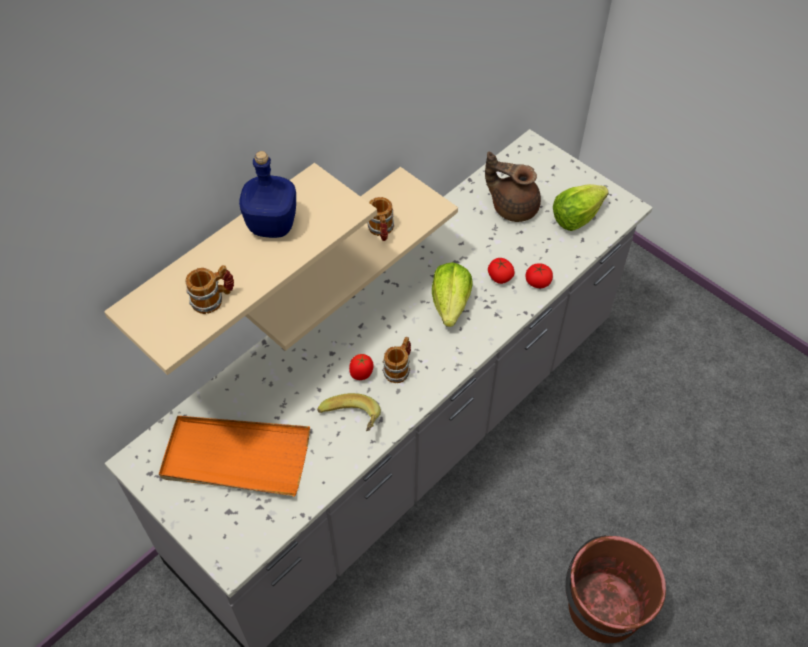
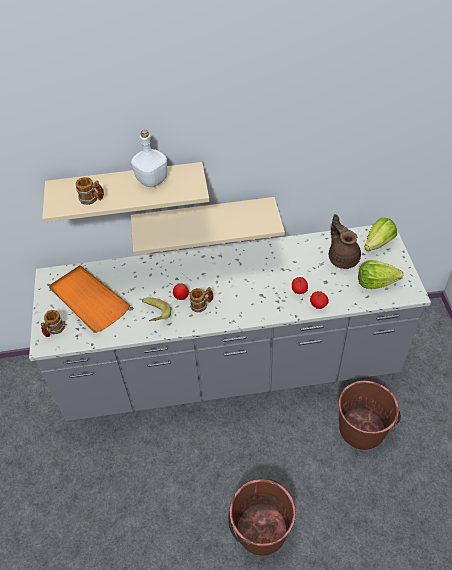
camera: 40 degrees right, 5 degrees down
(272, 225) = (151, 180): blue bottle -> white bottle
(381, 231) = (232, 223): mug -> mug (54, 330)
(450, 304) = (259, 289): lettuce -> lettuce (378, 243)
(612, 411) = (362, 428): none -> brown bucket

